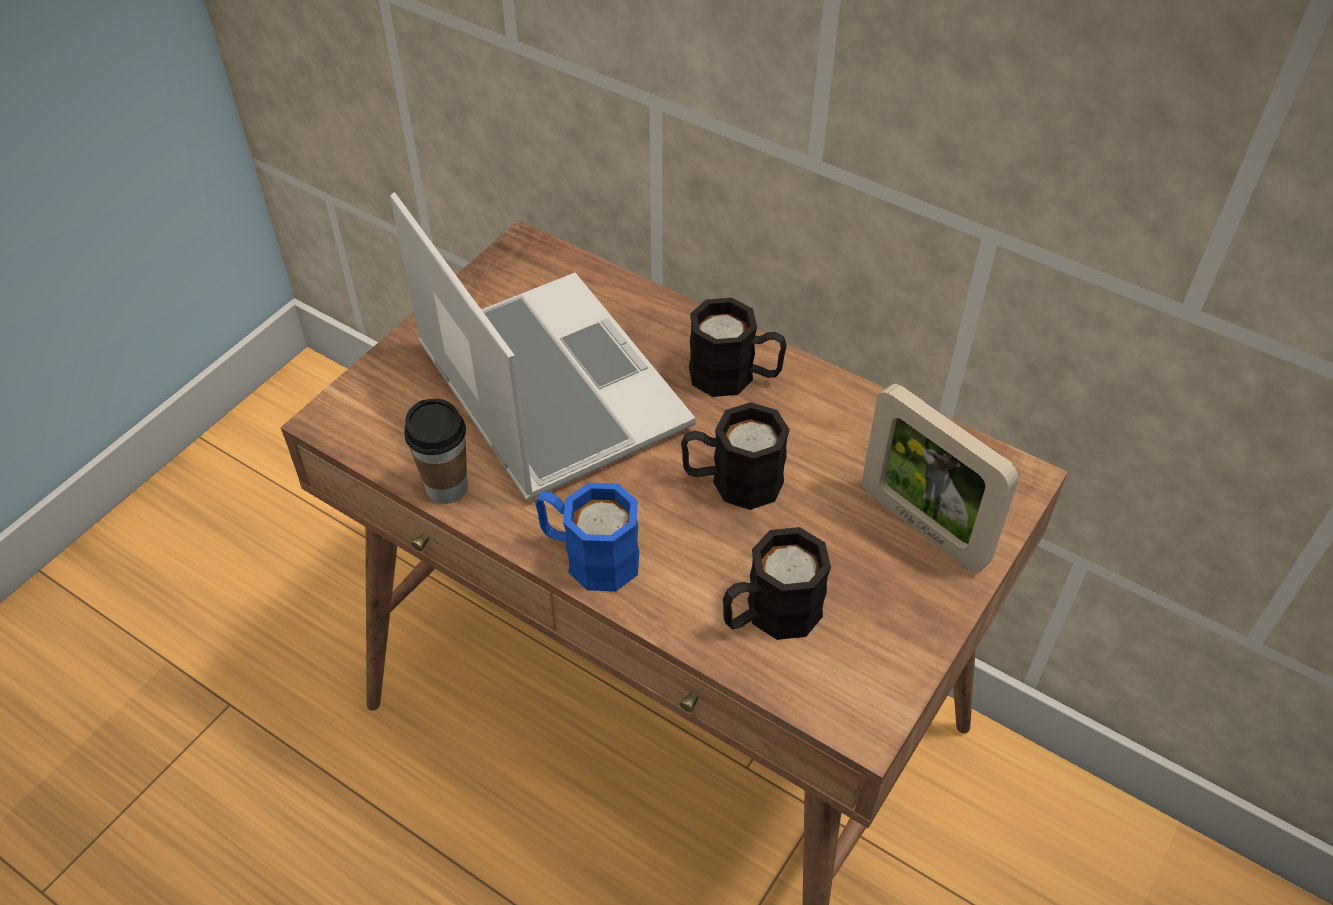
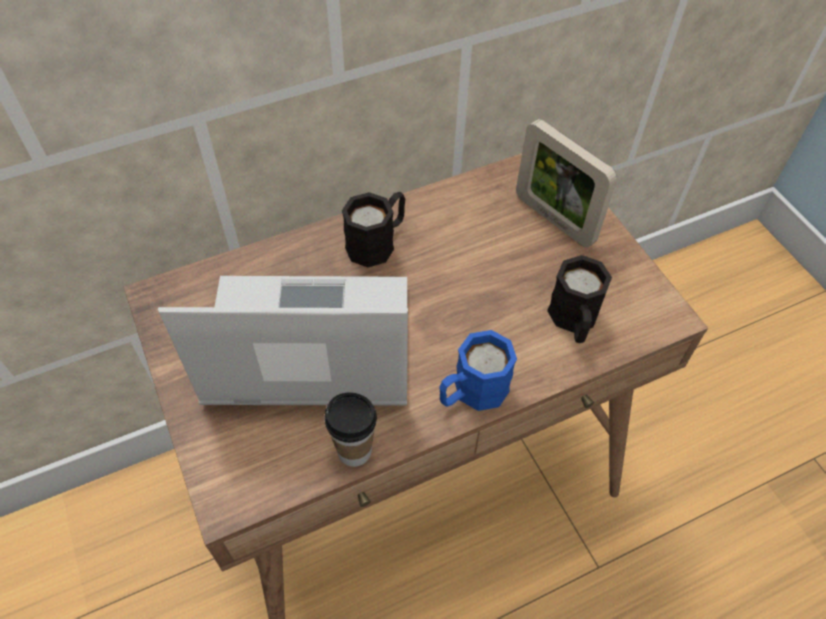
camera: 60 degrees left, 5 degrees up
(732, 481) = (462, 287): black mug -> none
(923, 527) = (554, 219): picture frame -> picture frame turned 60 degrees clockwise

